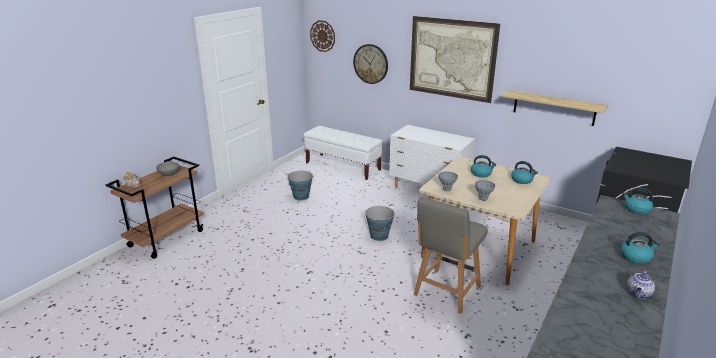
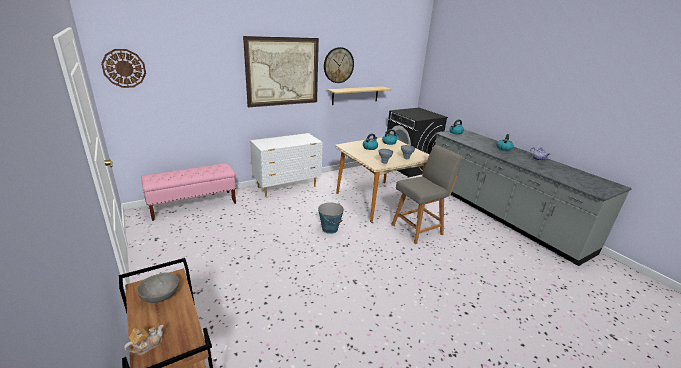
camera: 65 degrees left, 0 degrees up
(301, 196) = (217, 245): bucket -> none
(343, 167) = (194, 205): white bench -> pink bench
(370, 64) = (199, 90): wall clock -> wall clock (338, 65)
(446, 292) = (418, 229): grey chair -> grey chair turned 90 degrees counterclockwise

